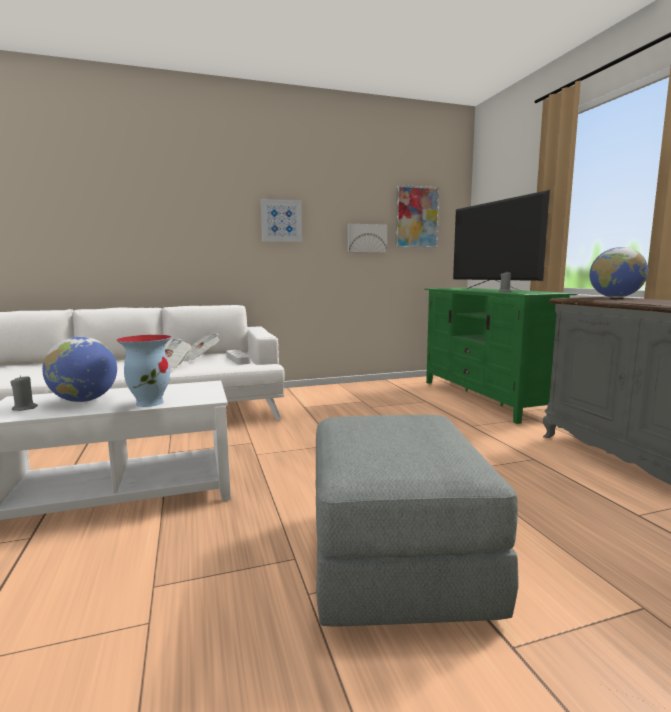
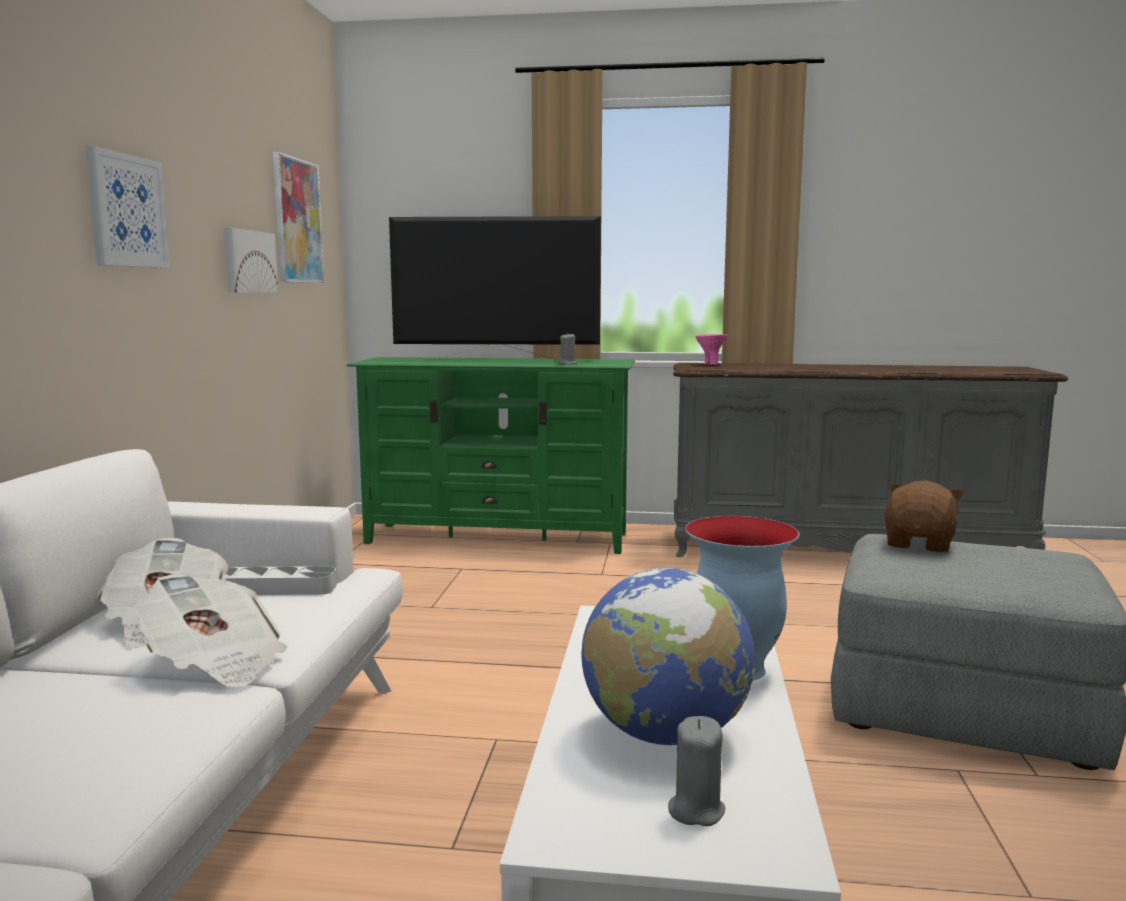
camera: 65 degrees left, 0 degrees up
(419, 424) = (920, 544): none -> brown plush toy
(615, 297) = (711, 364): globe -> pink bowl

